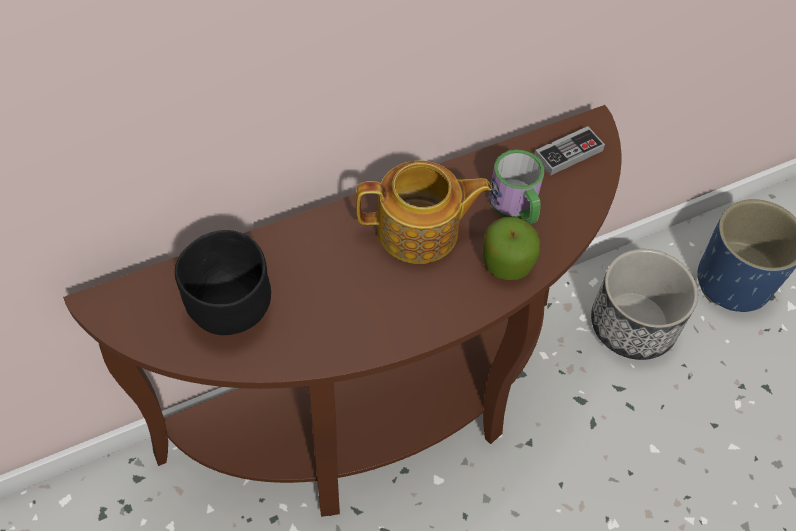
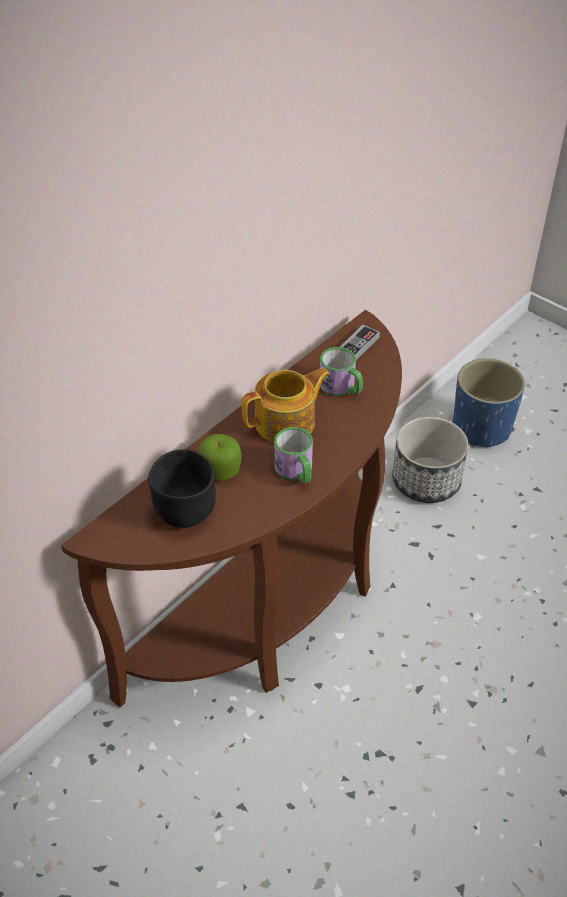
camera: 20 degrees left, 10 degrees down
(396, 305) = (296, 471): none -> mug
(507, 262) = (354, 422): apple -> apple (220, 469)

